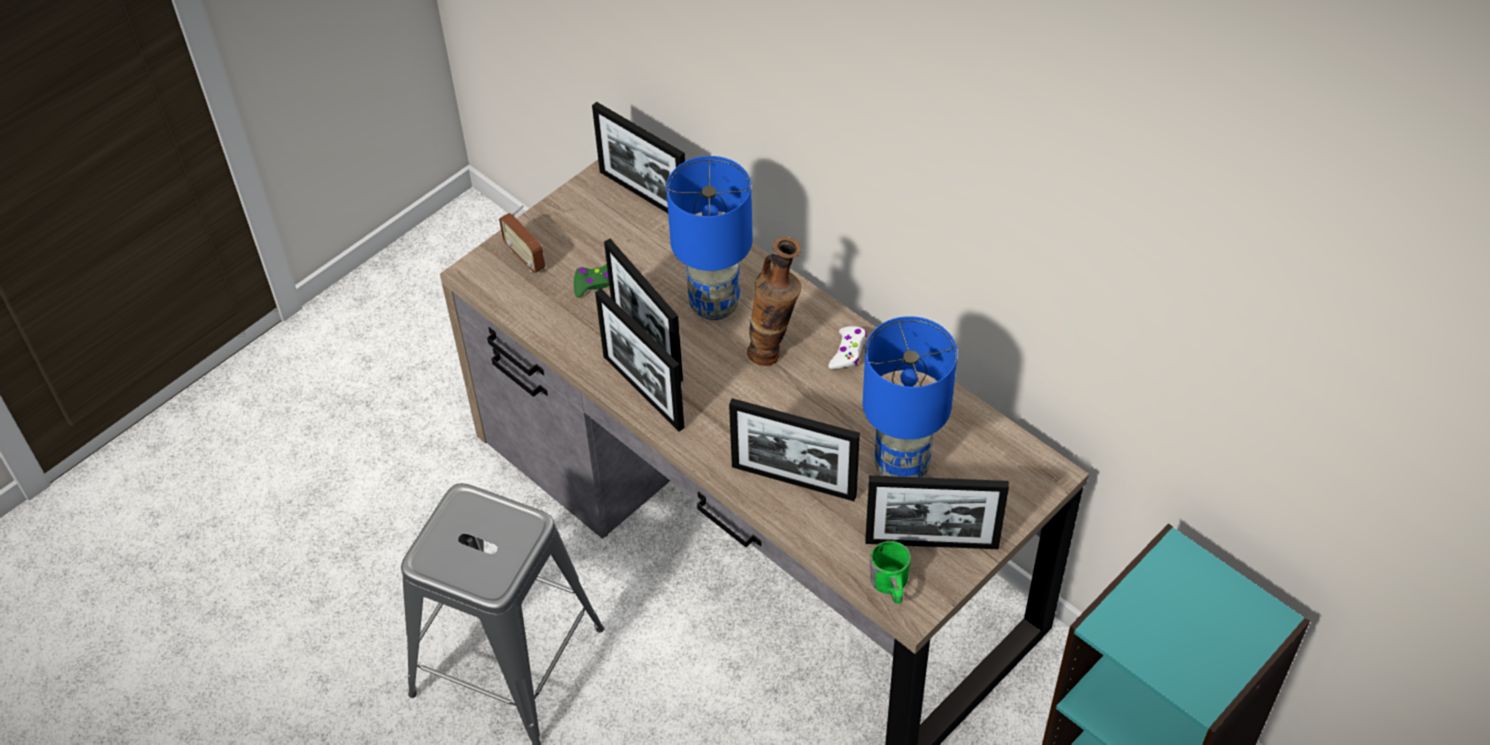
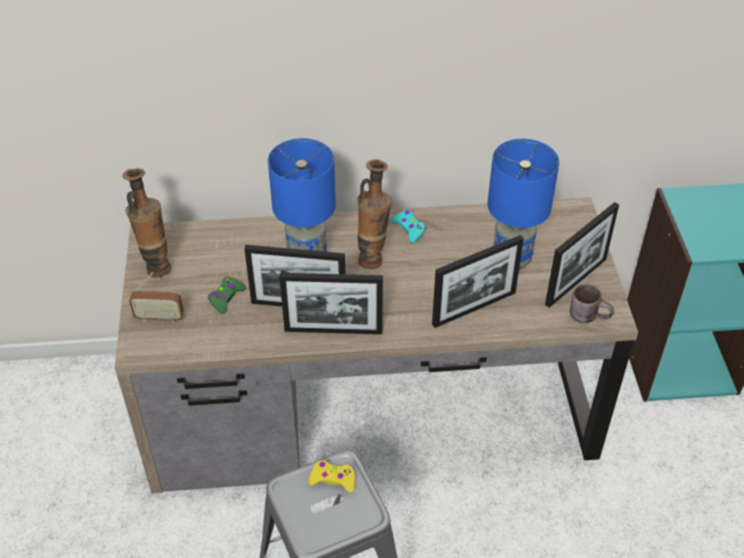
camera: 50 degrees left, 5 degrees down
(506, 528) = (333, 479): none -> yellow game controller
(584, 206) = (156, 265): none -> vase
(643, 195) = (185, 236): picture frame -> none
(848, 352) = (409, 229): white game controller -> turquoise game controller
(894, 585) = (589, 314): green mug -> brown mug

